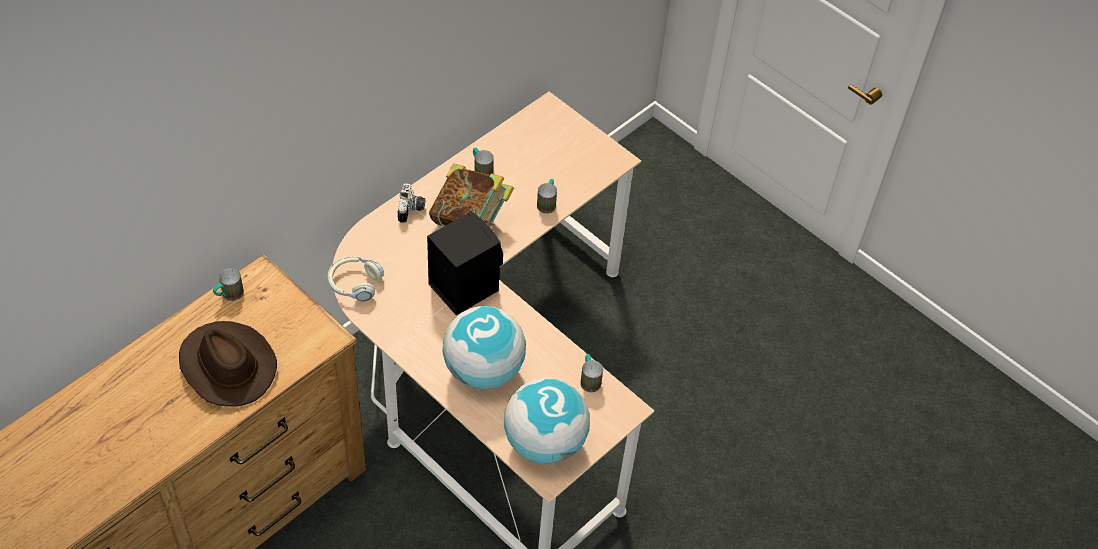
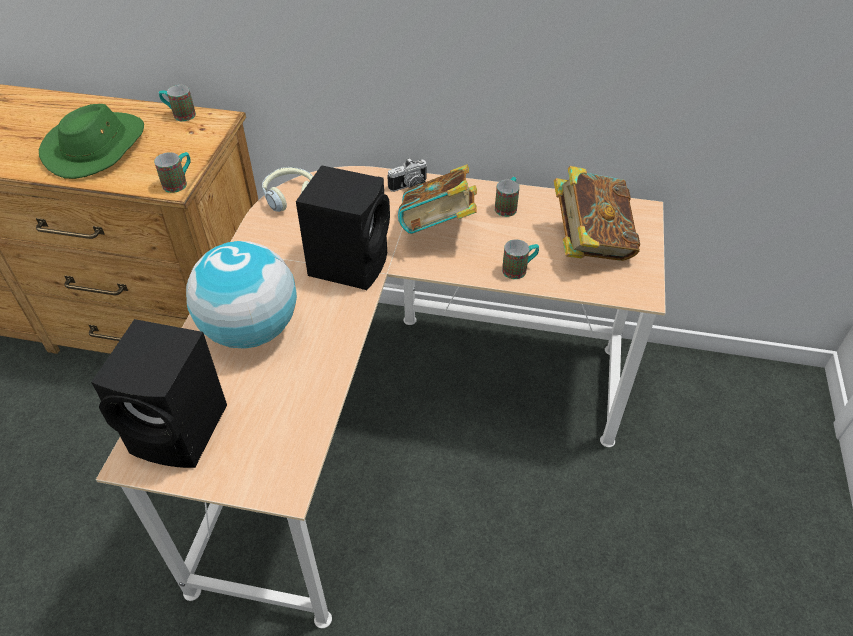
camera: 60 degrees right, 5 degrees down
(226, 366) = (96, 147): brown hat -> green hat
(544, 443) = (182, 431): globe -> black speaker
(555, 153) = (590, 243): none -> book
(589, 379) = (304, 426): mug -> mug (179, 183)

